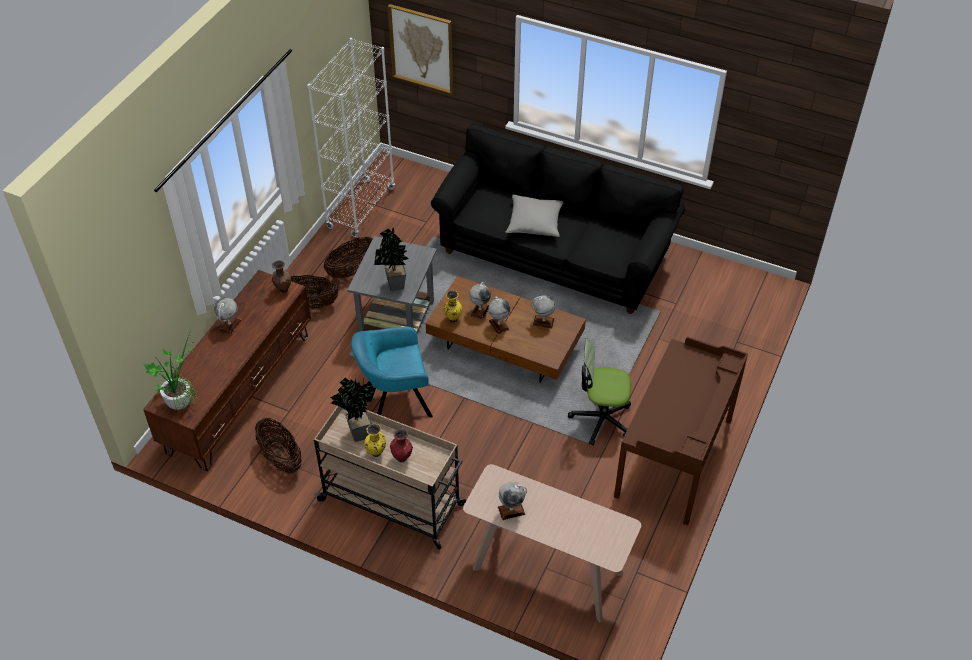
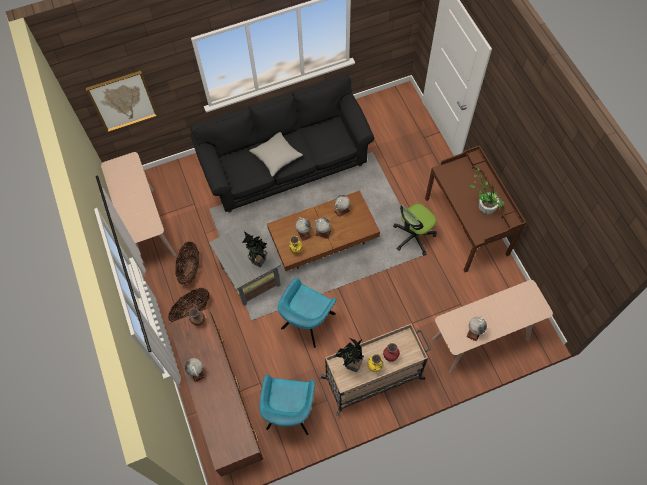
camera: 45 degrees left, 15 degrees up
(180, 399) = (228, 442): potted plant -> potted plant (483, 206)
(281, 458) = (289, 412): basket -> turquoise armchair
(361, 208) = (146, 227): white bookcase -> beige console table

